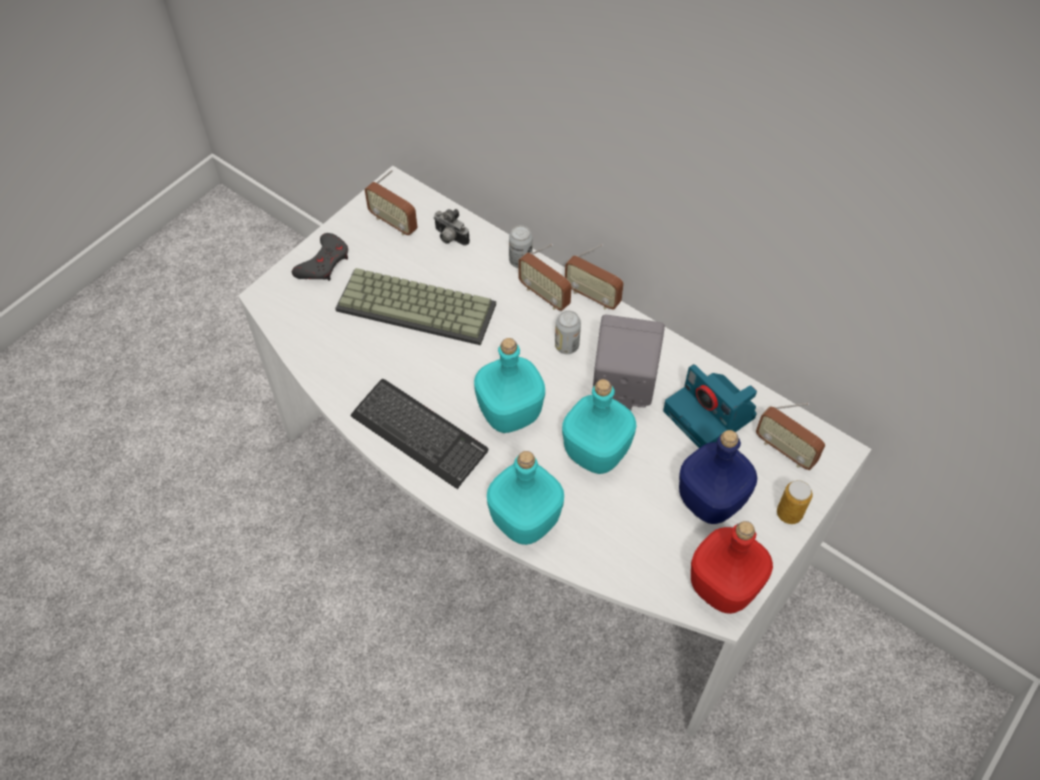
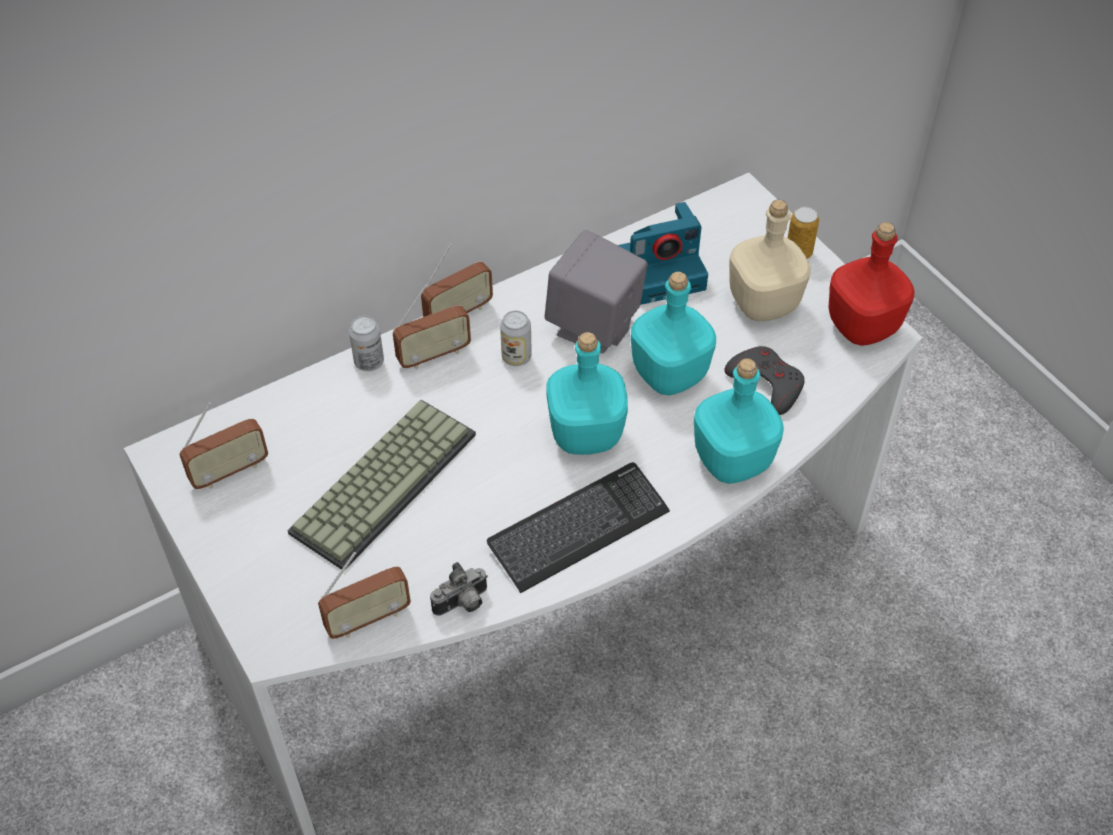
camera: 70 degrees left, 5 degrees down
(323, 263) = (252, 566): grey game controller -> grey game controller (766, 383)
(449, 238) = (291, 420): camera -> camera (463, 604)
(711, 499) = (762, 303): blue bottle -> beige bottle
(785, 450) = (727, 230): radio -> radio (368, 619)

